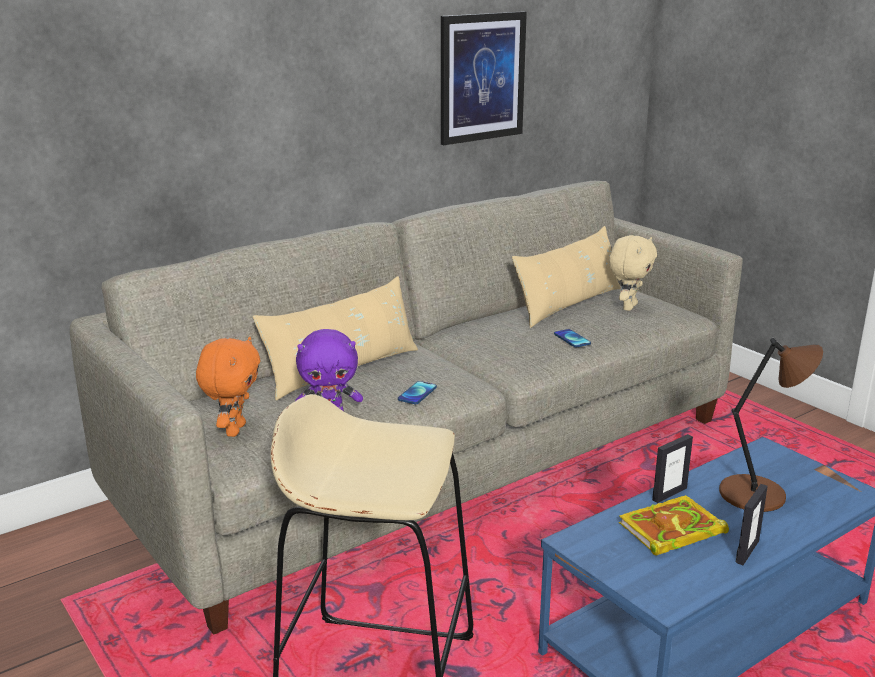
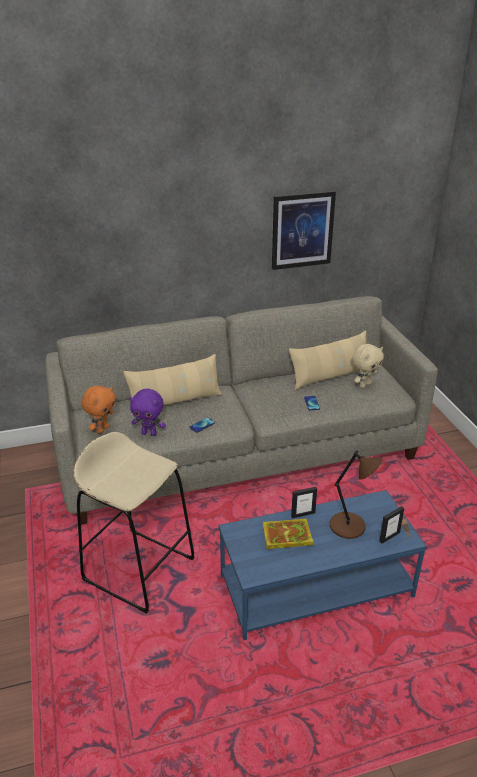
camera: 20 degrees right, 10 degrees up
(747, 551) = (315, 559): picture frame -> picture frame (389, 537)

